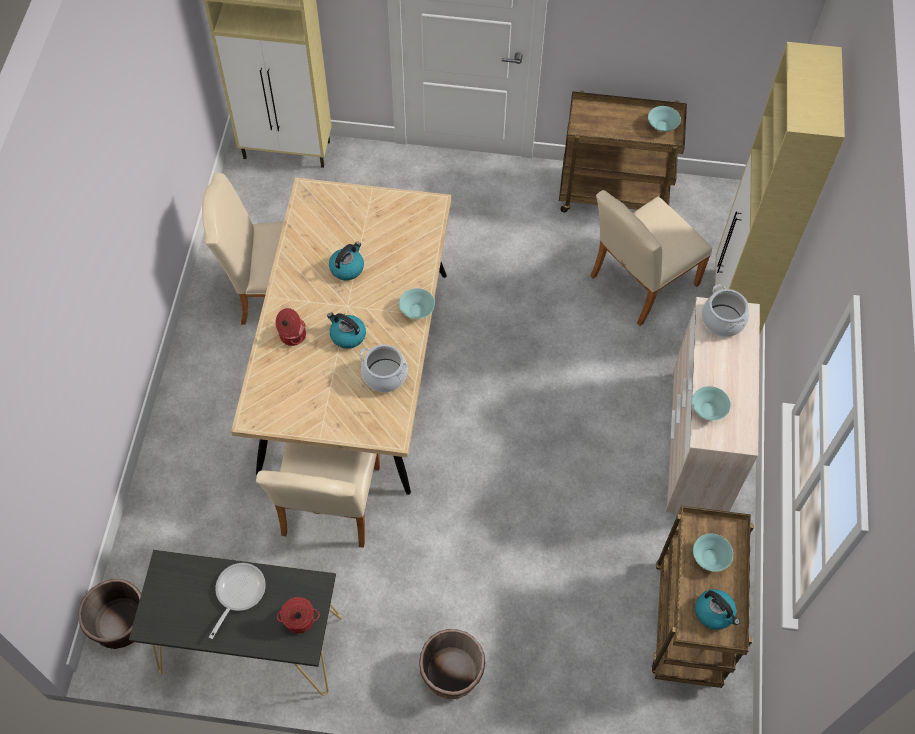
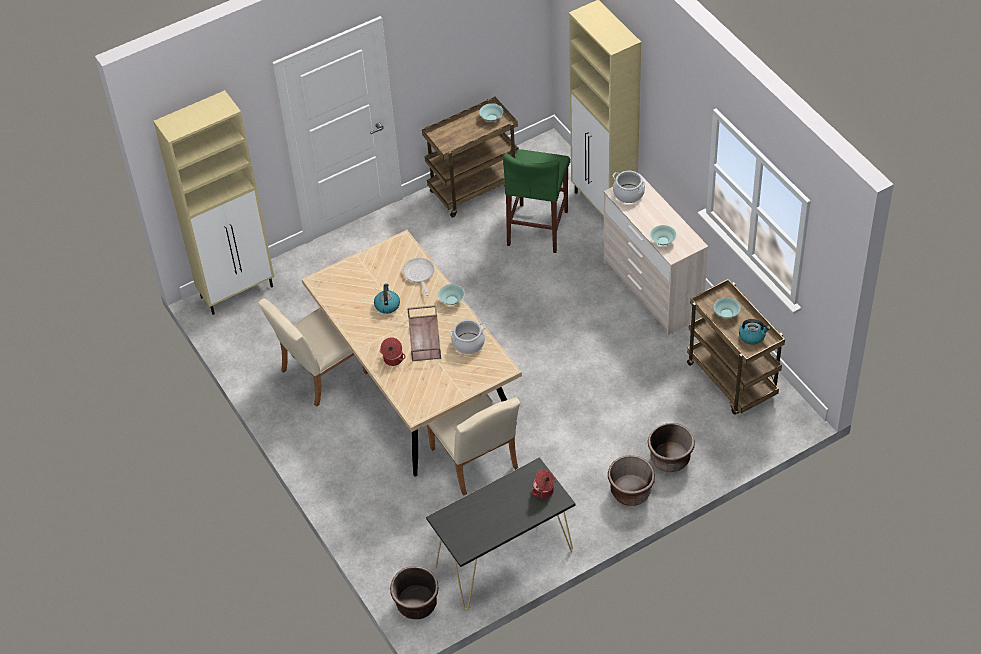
camera: 35 degrees left, 10 degrees down
(238, 593) = (496, 502): frying pan -> frying pan (419, 275)
(347, 335) = (425, 338): kettle -> brown tray
(530, 667) = (670, 459): none -> brown planter
(638, 283) = (538, 228): beige chair -> green stool

